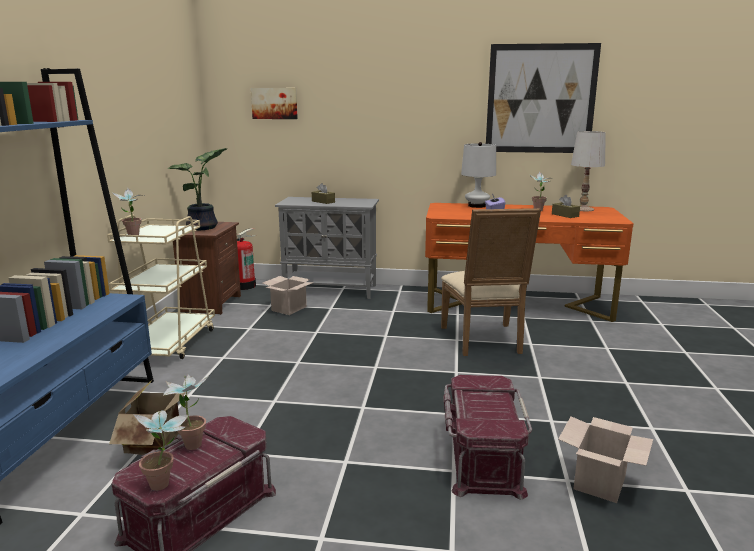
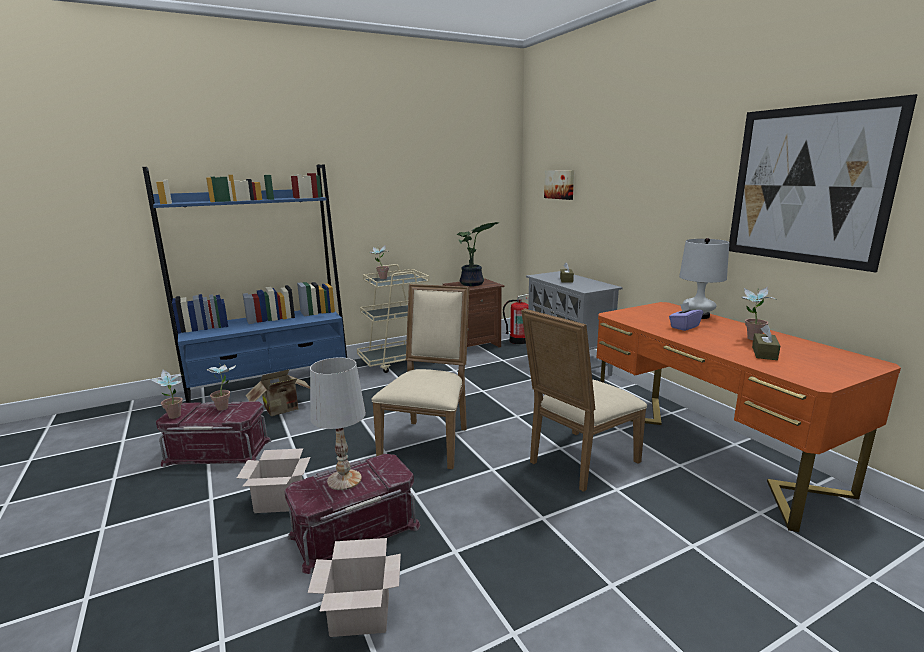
camera: 55 degrees right, 0 degrees up
(289, 308) = (507, 367): cardboard box -> cardboard box (281, 501)
(372, 381) = (429, 440): none -> beige chair
(583, 209) = (830, 355): white table lamp -> white table lamp (344, 480)

